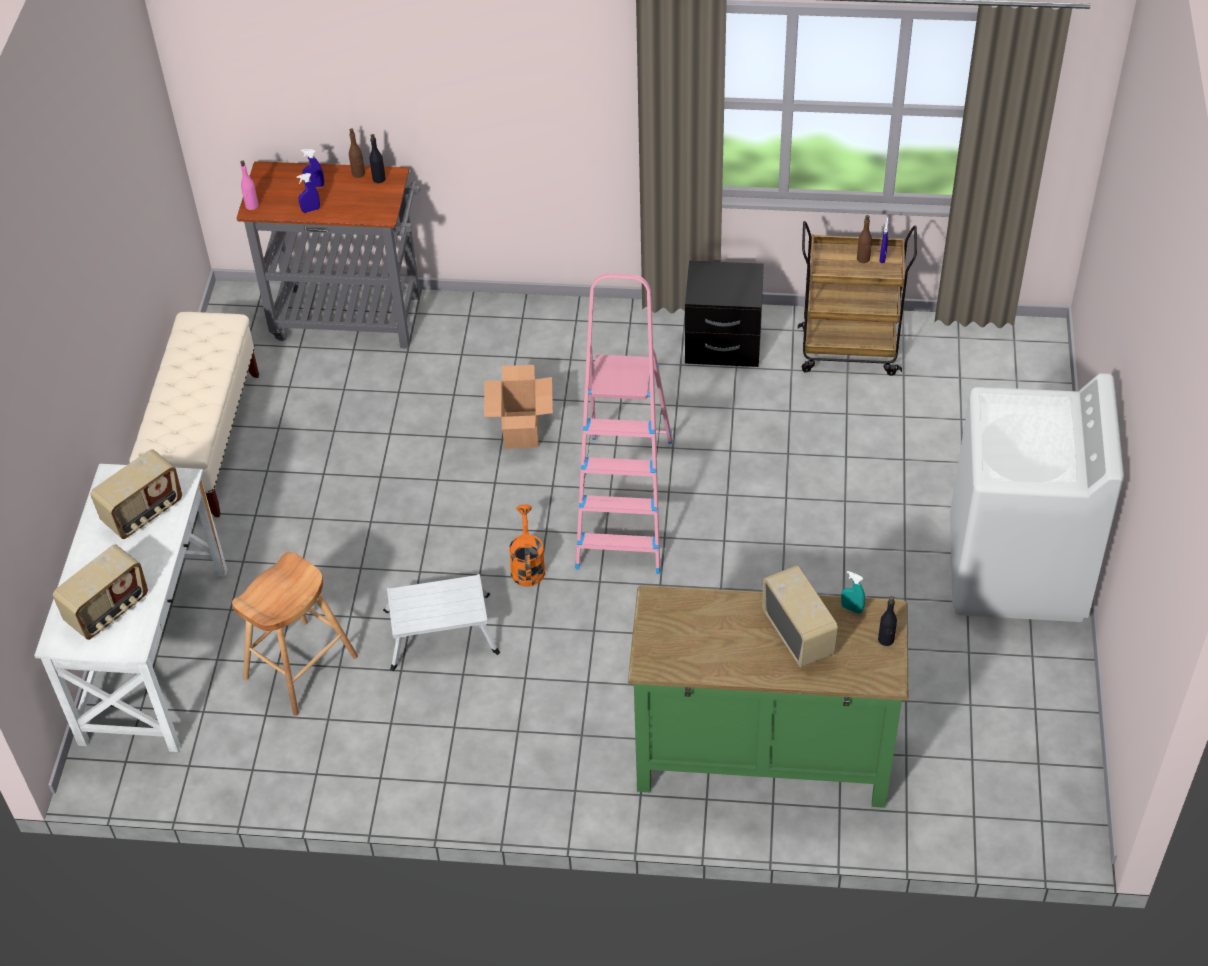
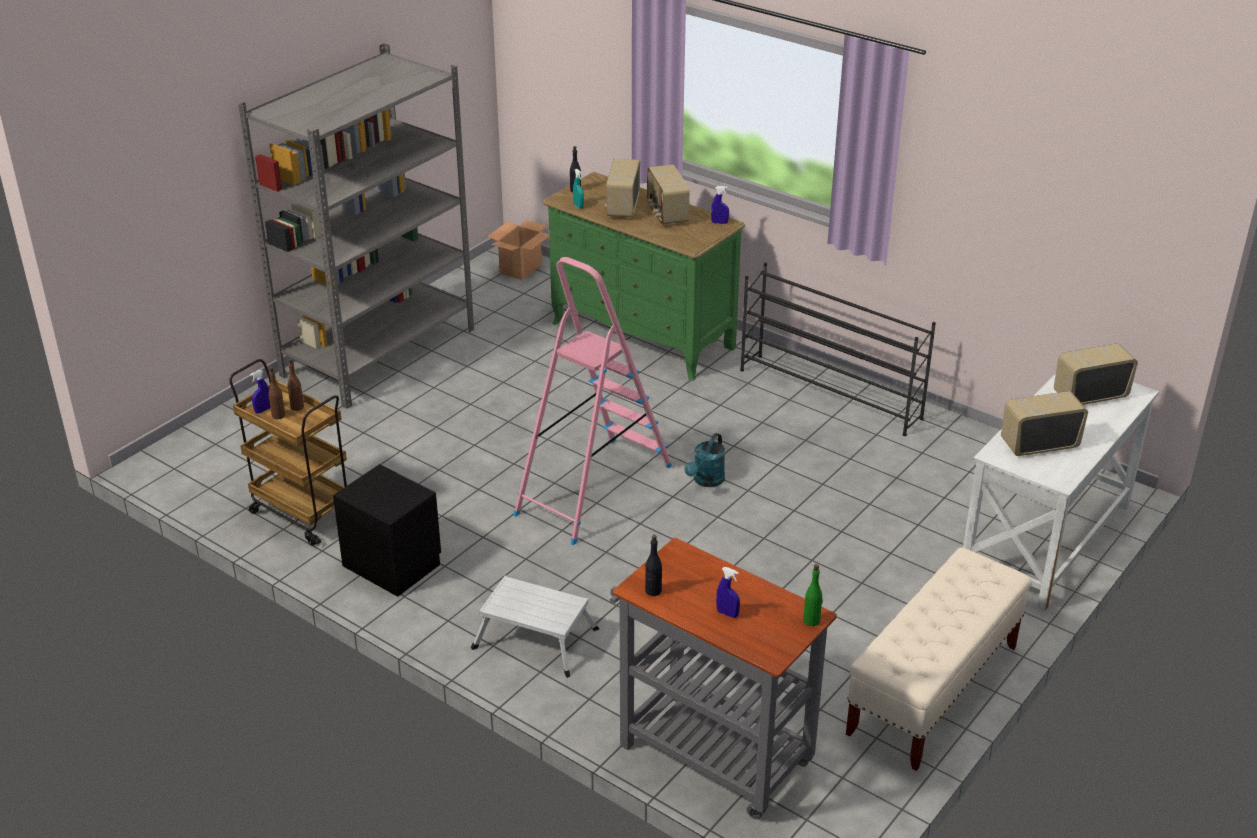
camera: 150 degrees left, 15 degrees down
(251, 205) = (812, 620): pink bottle -> green bottle
(301, 667) = (927, 488): brown stool -> none
(311, 210) = (749, 588): blue spray bottle -> blue spray bottle (719, 223)
(358, 174) = (670, 606): brown bottle -> brown bottle (297, 407)
(441, 631) = (803, 468): white step ladder -> white step ladder (534, 638)
(476, 764) = (830, 394): none -> black shoe rack
(521, 430) = (629, 573): cardboard box -> cardboard box (520, 268)
(527, 565) = (706, 481): orange watering can -> turquoise watering can
(735, 647) = (666, 214): none -> radio
(1017, 569) = (379, 352): white washing machine -> grey bookcase

